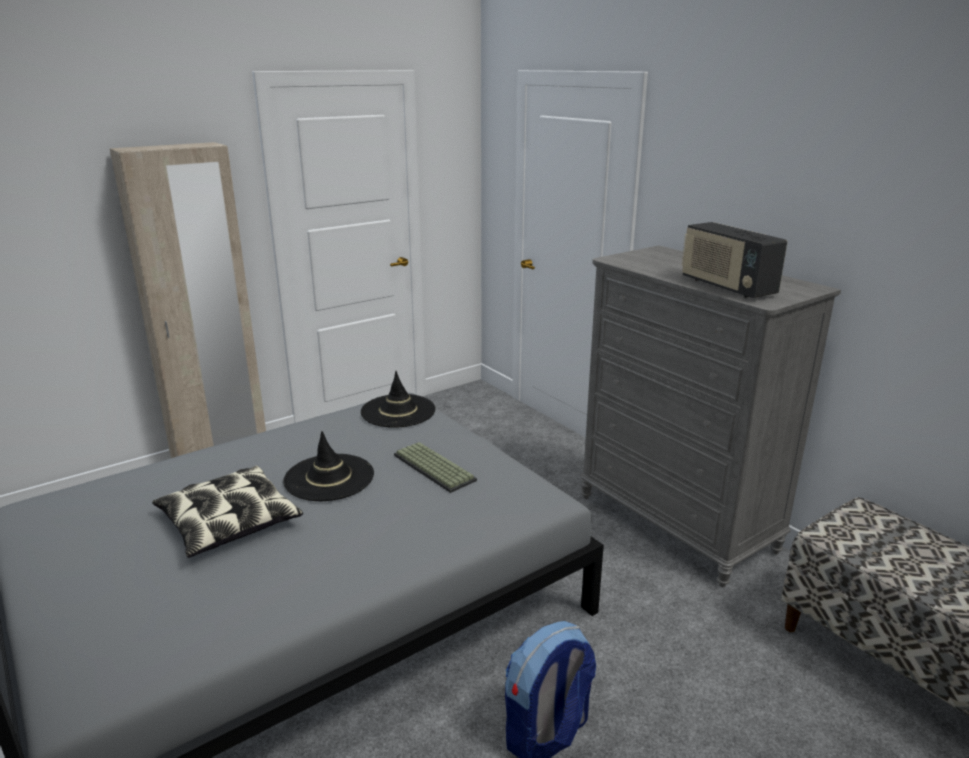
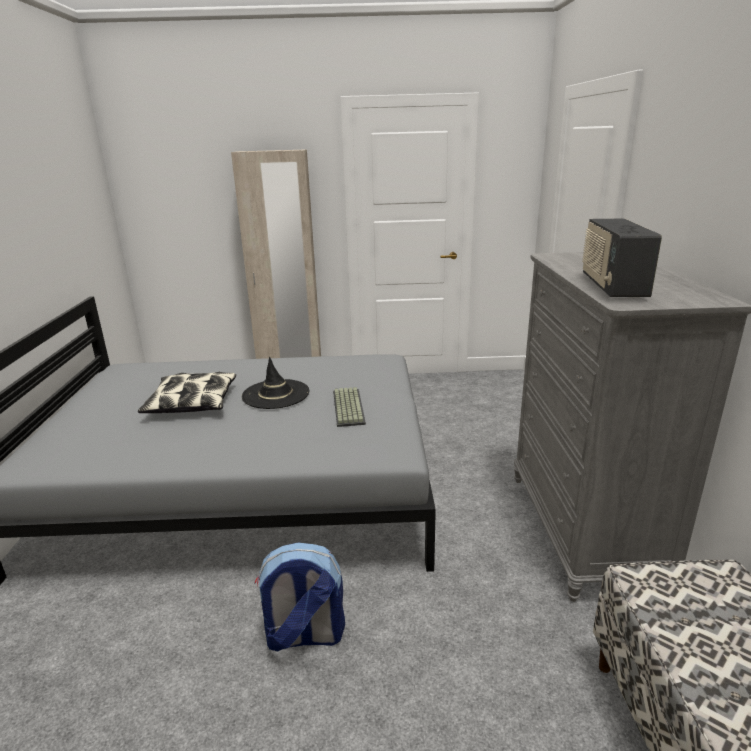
camera: 35 degrees right, 0 degrees up
(398, 411) = (373, 365): black hat -> none

